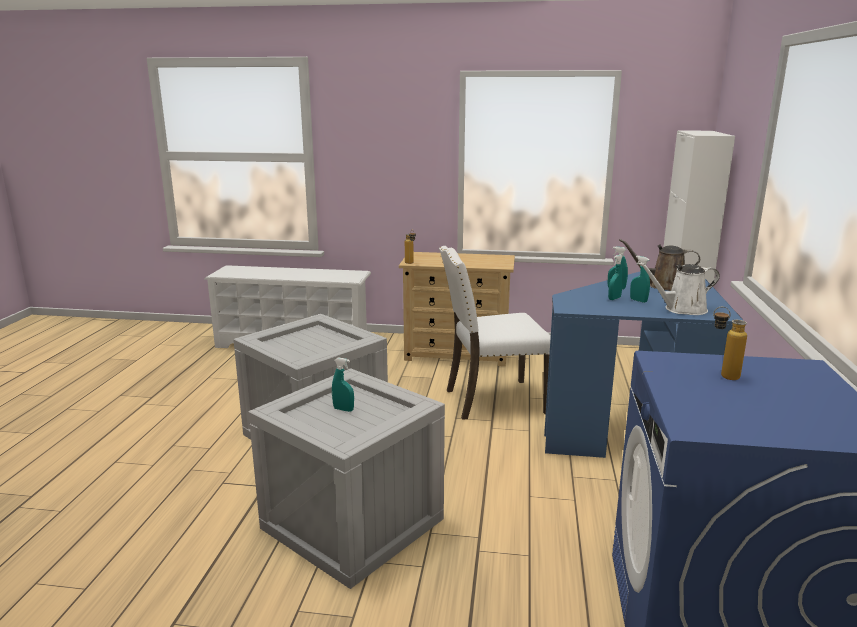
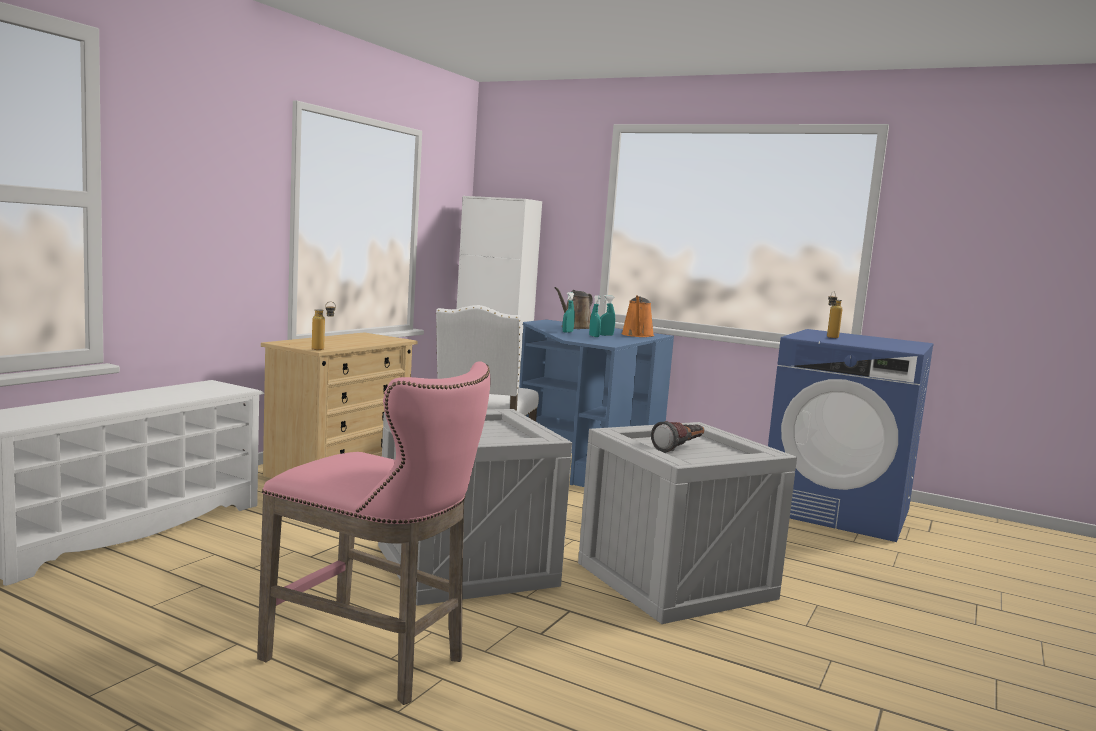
camera: 70 degrees left, 10 degrees down
(168, 441) = (374, 660): none -> pink stool
(343, 409) = (680, 448): turquoise spray bottle -> flashlight
(681, 309) = (637, 335): white watering can -> orange watering can

